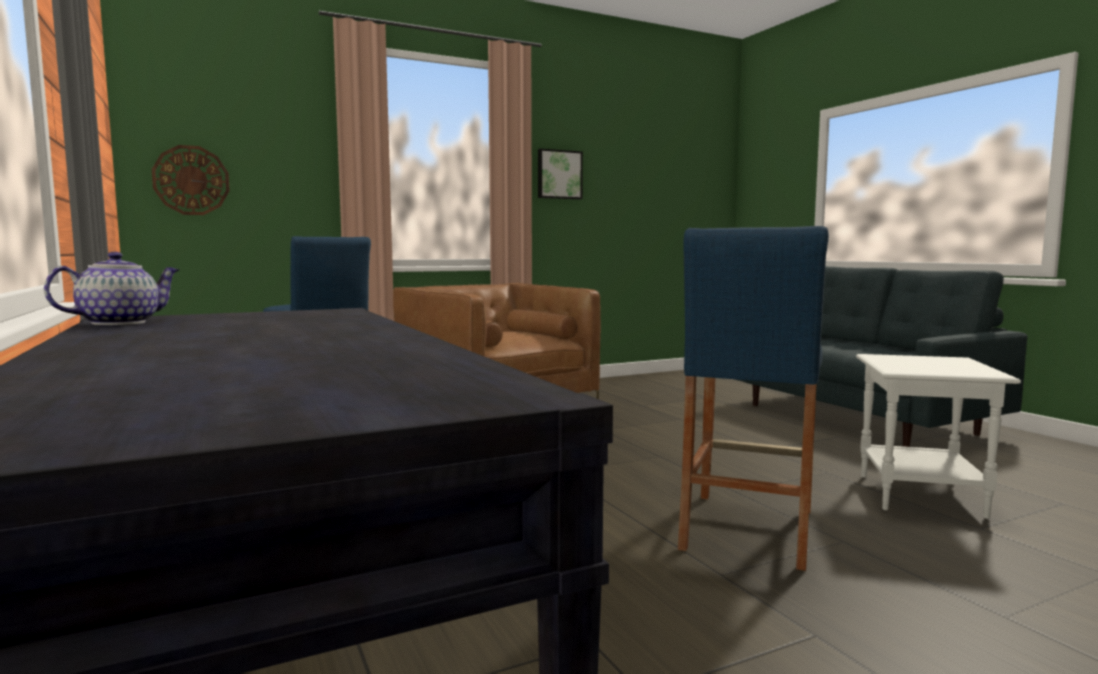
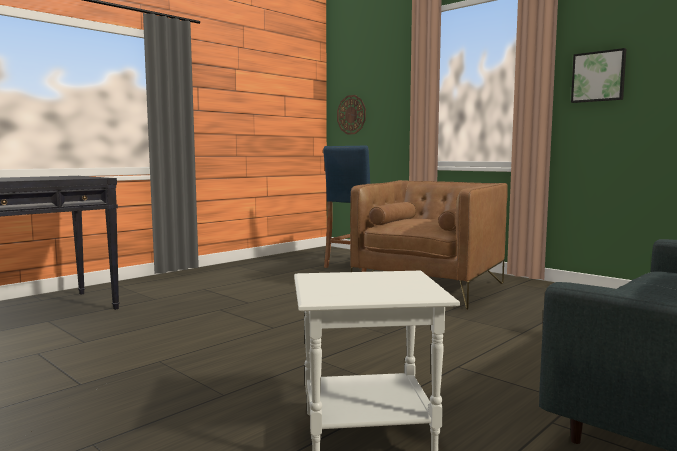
camera: 70 degrees right, 0 degrees up
(119, 323) = (55, 176): teapot -> none
(747, 528) = (237, 365): blue stool -> none

